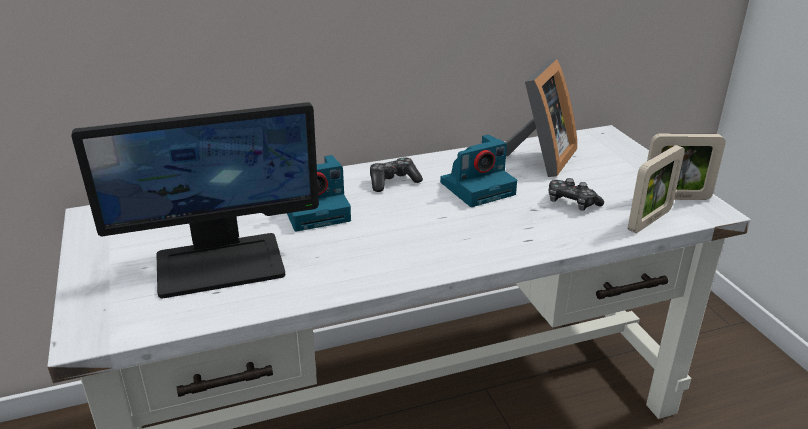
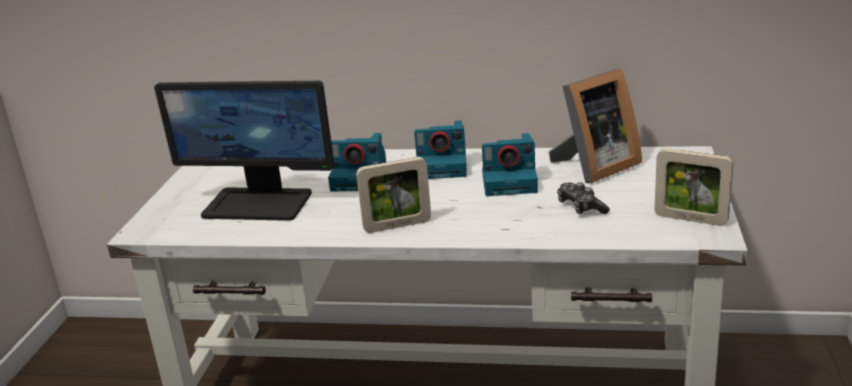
camera: 30 degrees right, 5 degrees down
(393, 181) = (443, 166): game controller -> camera
(649, 220) = (638, 233): picture frame -> picture frame (397, 225)

